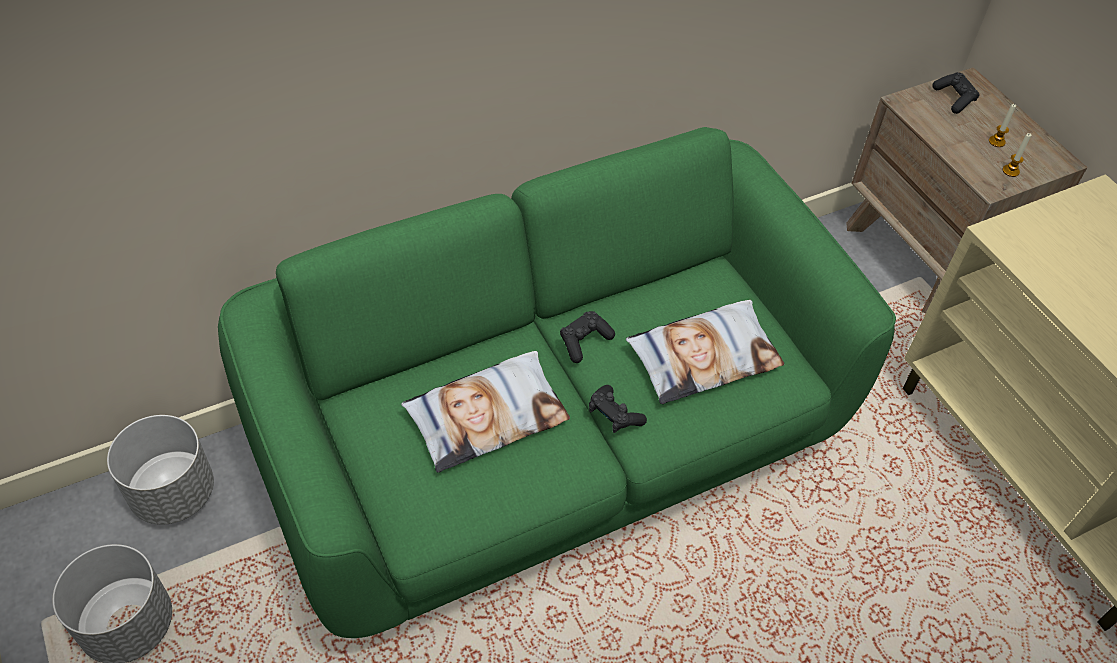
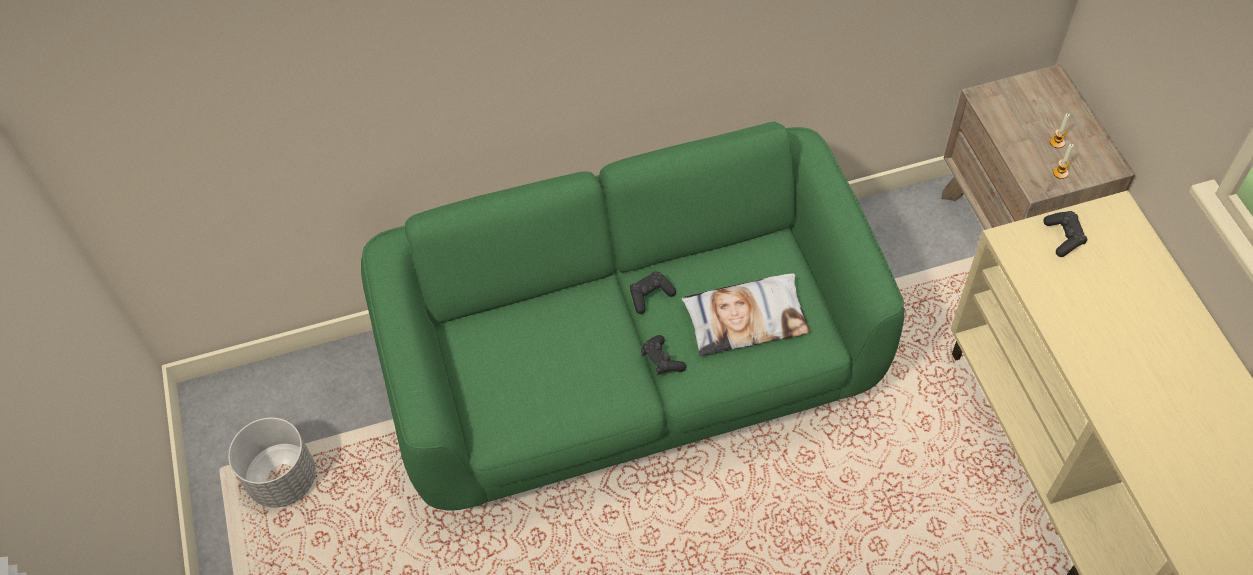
camera: 15 degrees right, 5 degrees up
(174, 493) = (325, 379): grey planter -> none
(487, 416) = (561, 351): pillow -> none
(954, 99) = (1030, 96): black game controller -> black game controller (1063, 237)

